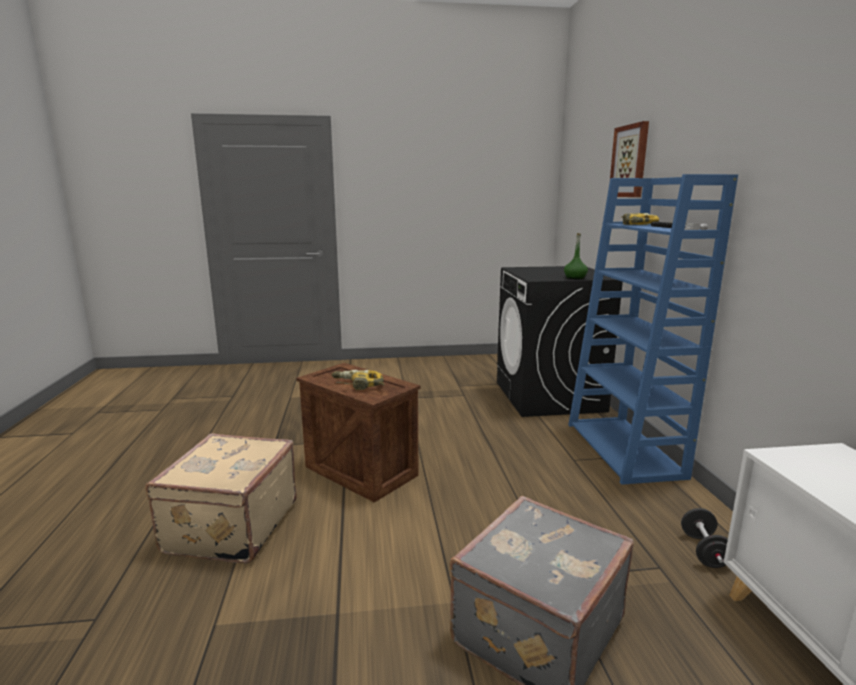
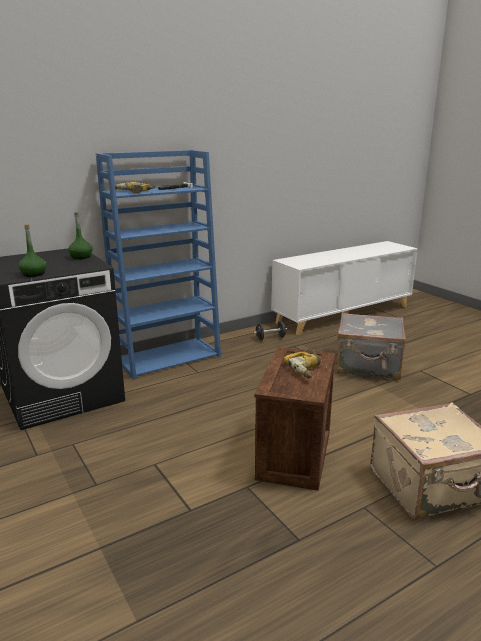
camera: 115 degrees left, 5 degrees up
(521, 271) = (33, 274): none -> green bottle
(630, 161) = (43, 137): picture -> none

